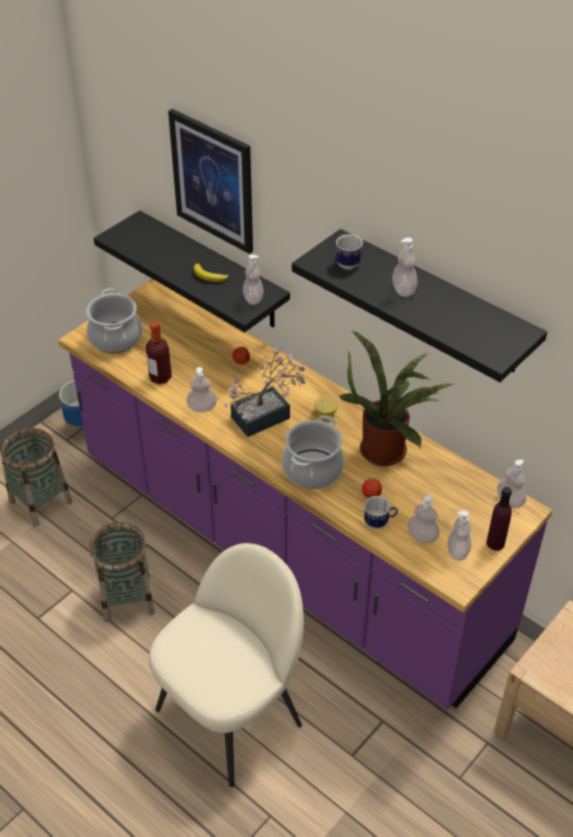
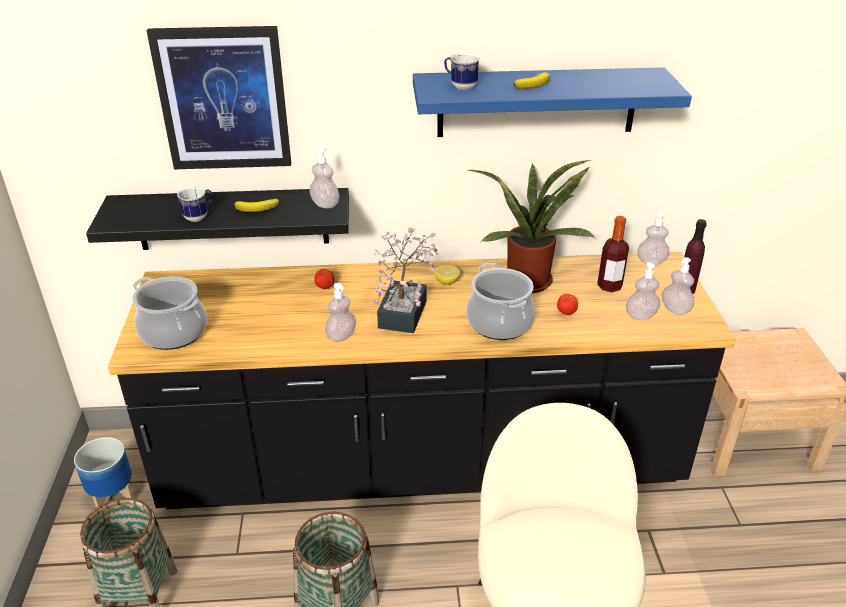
camera: 45 degrees left, 10 degrees down
(160, 377) = (267, 336): bottle -> bottle (609, 286)
(286, 549) = (423, 466): purple counter -> black counter
(379, 523) = (601, 326): mug -> mug (199, 216)
(403, 290) = (534, 84): soap dispenser -> banana
(435, 303) = (537, 102): black shelf -> blue shelf

